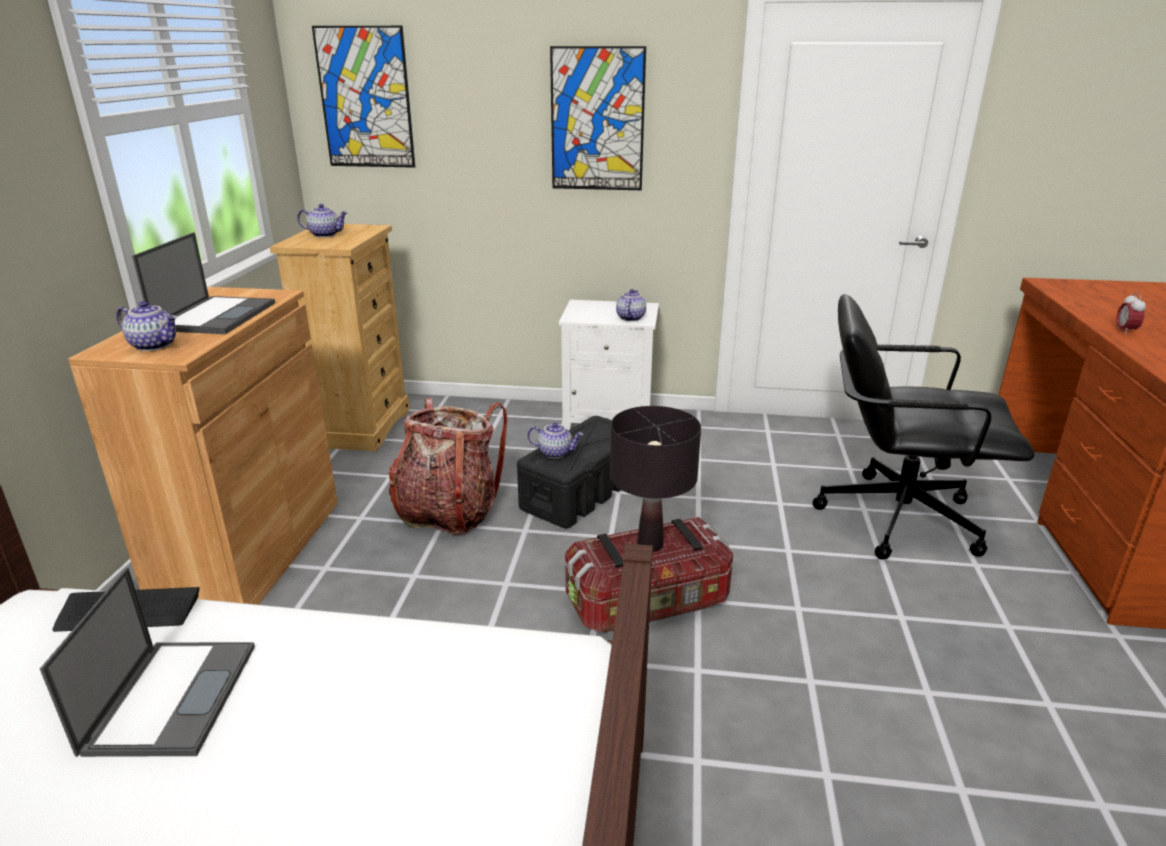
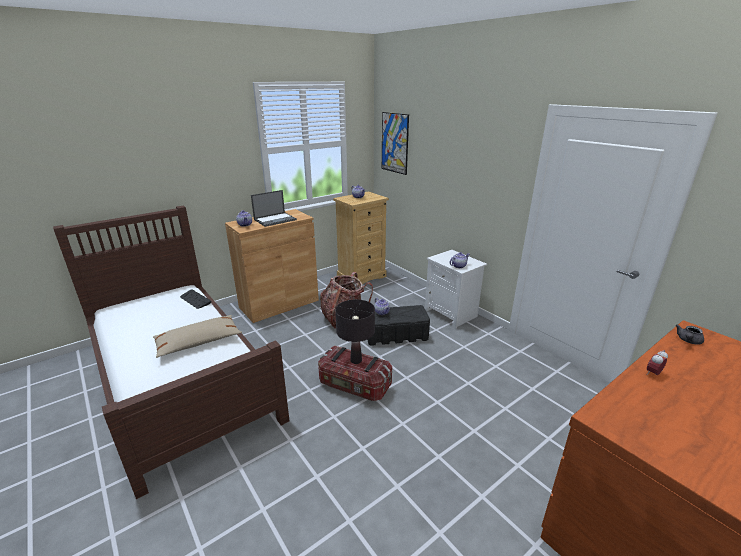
camera: 45 degrees right, 0 degrees up
(172, 696) = (172, 324): laptop -> none
(344, 684) = (198, 342): none -> beige pillow
(597, 120) = (473, 166): picture -> none
(896, 517) = (515, 421): black office chair -> none
(1070, 293) = (688, 341): none -> grey teapot

